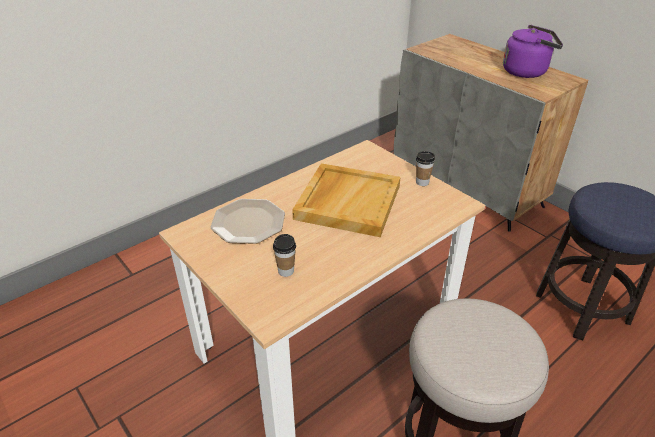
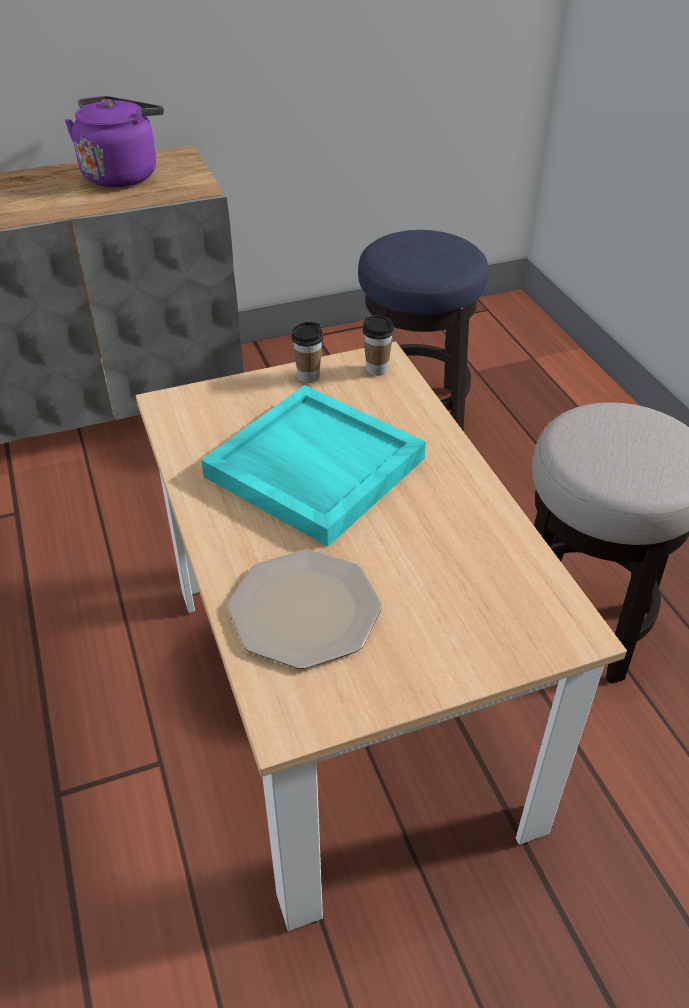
camera: 70 degrees left, 5 degrees up
(286, 271) = (465, 586): cup -> cup (377, 369)
(347, 201) = (313, 467): beige tray -> turquoise tray

